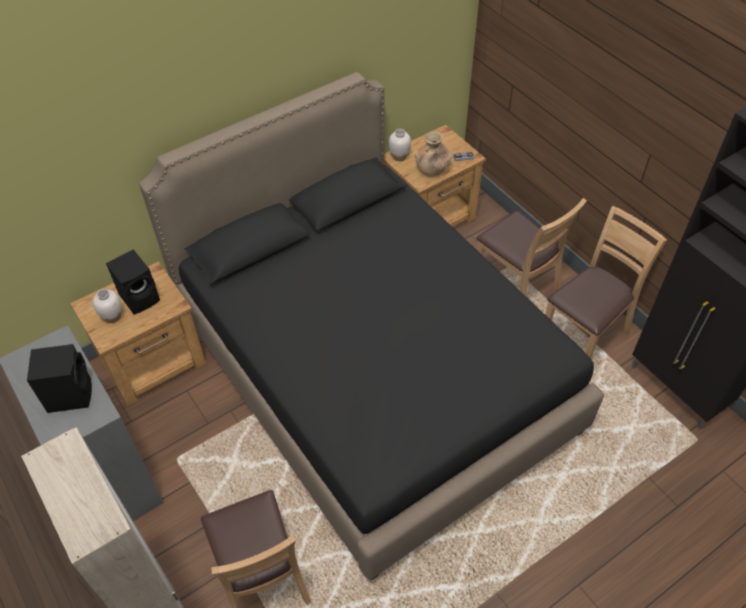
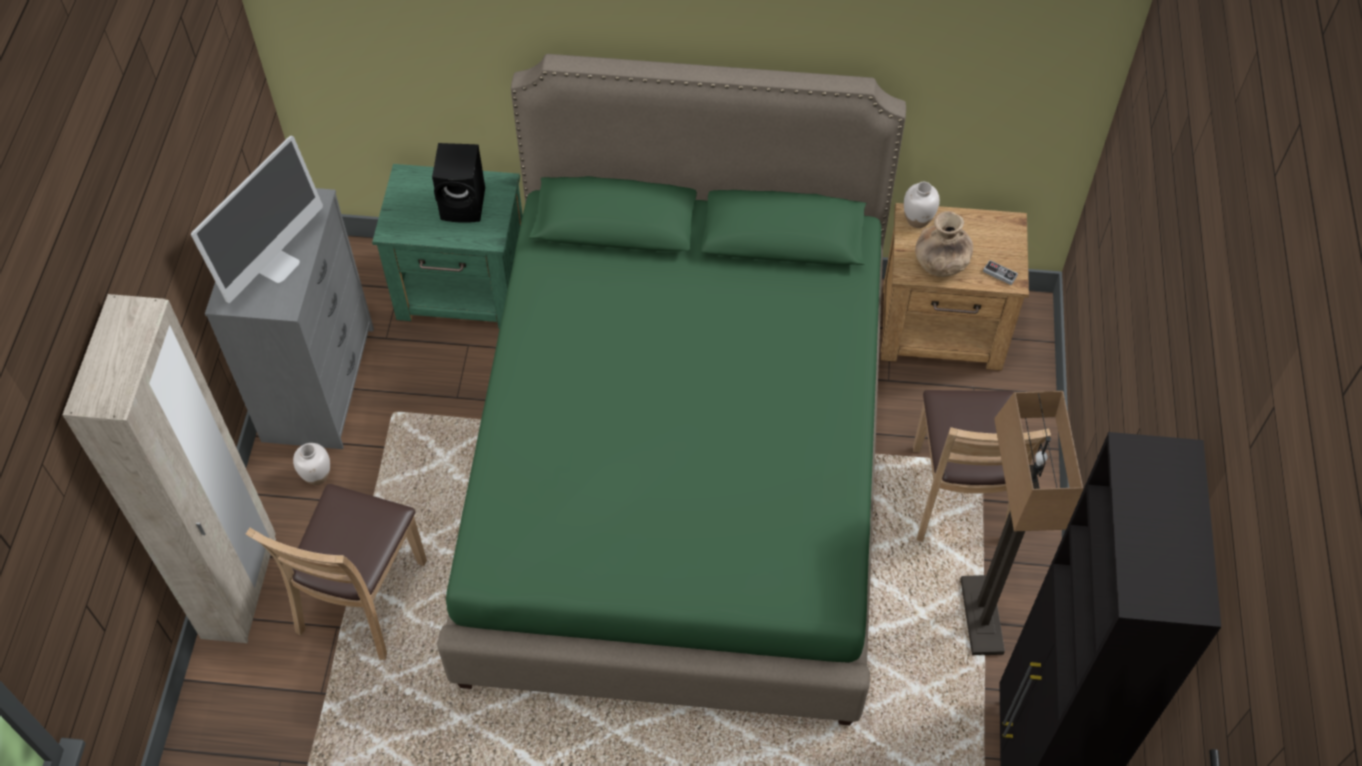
camera: 40 degrees right, 5 degrees up
(70, 393) = (276, 265): black speaker -> monitor
(113, 316) = (419, 208): white vase -> white vase (317, 476)
(154, 362) = (464, 289): brown nightstand -> green nightstand
(373, 372) = (680, 471): black bed -> green bed
(584, 335) = (982, 617): brown chair -> floor lamp

